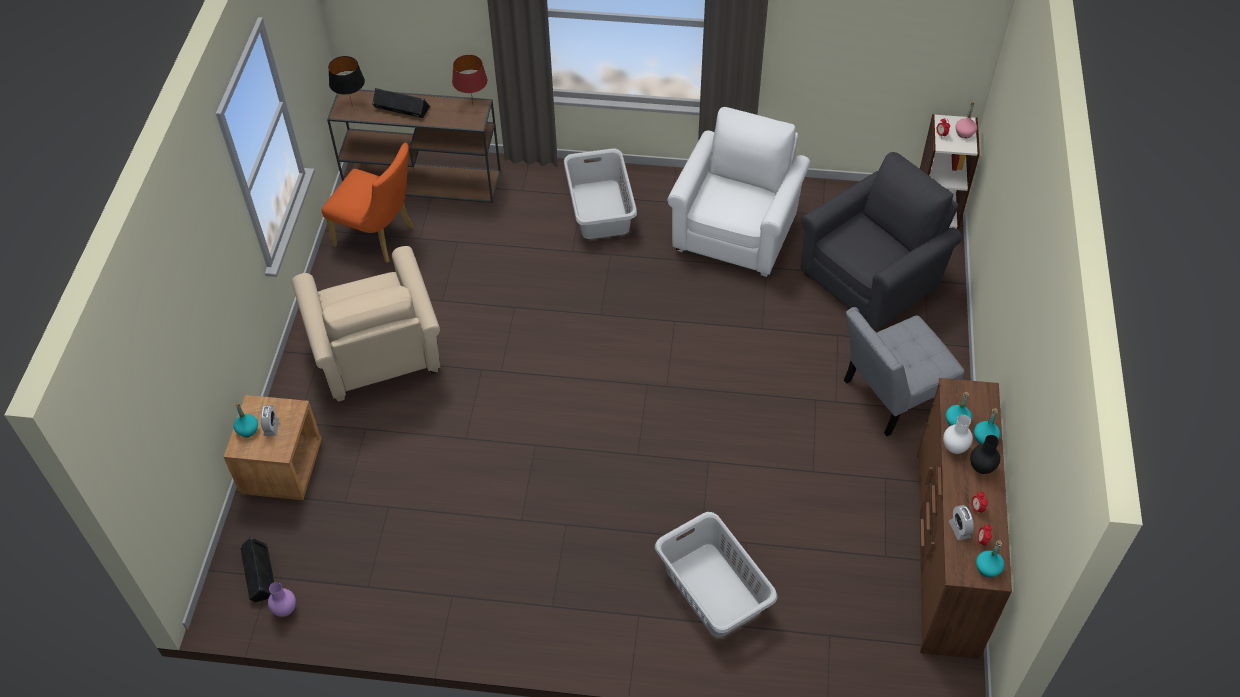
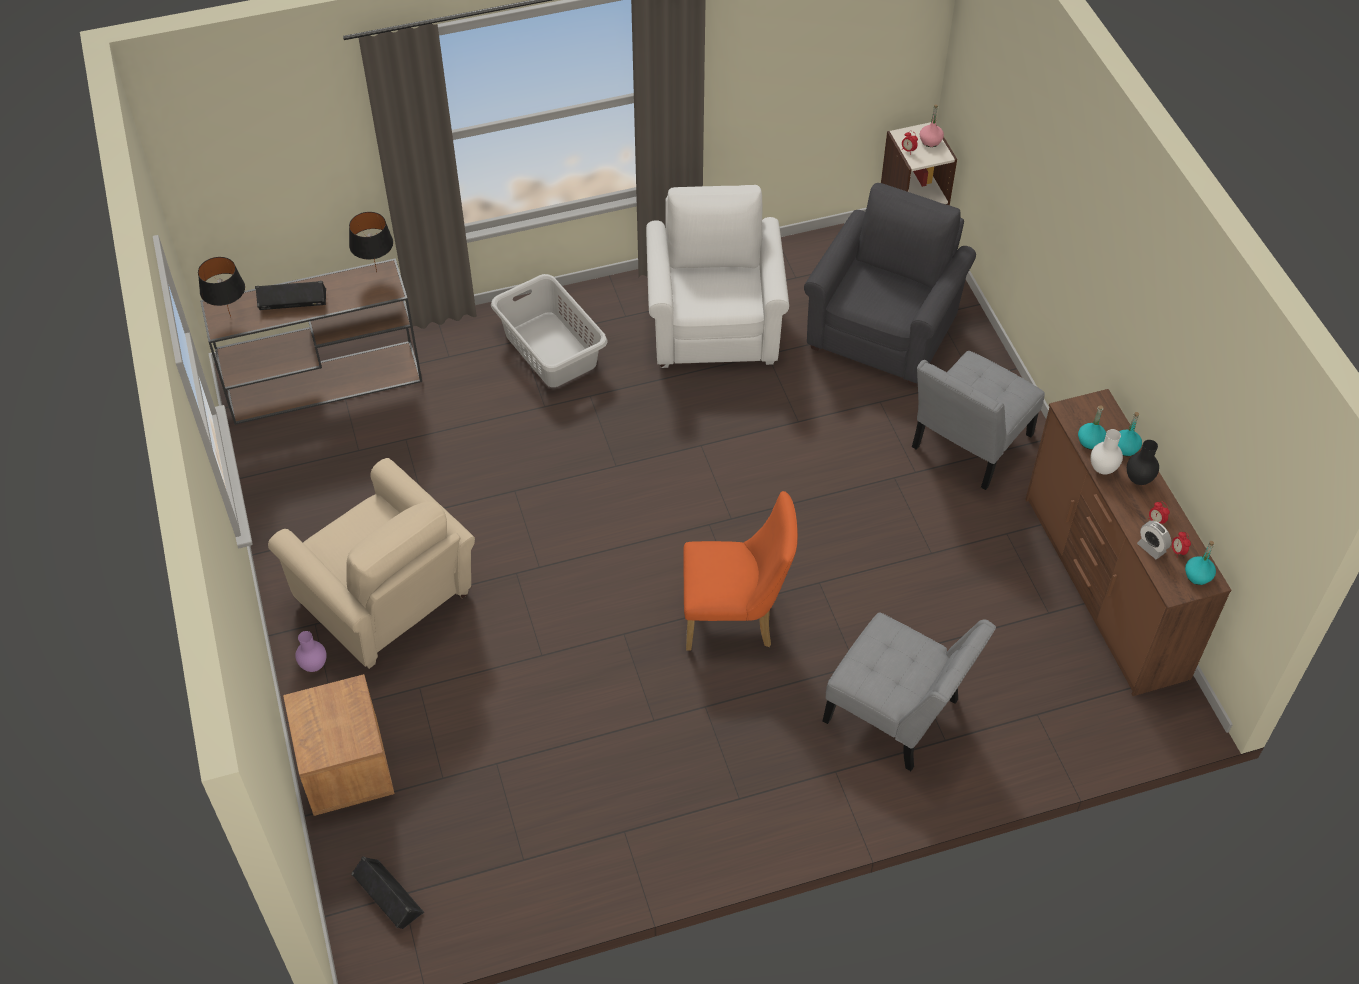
camera: 25 degrees left, 0 degrees up
(248, 430) = (310, 733): turquoise bottle -> none
(271, 427) = (338, 720): alarm clock -> none
(284, 610) = (442, 923): purple vase -> purple vase (313, 666)
(379, 238) = (310, 465): orange chair -> orange chair (736, 618)
(473, 105) = (376, 271): red table lamp -> black table lamp
(713, 591) = (897, 715): grey laundry basket -> grey chair

